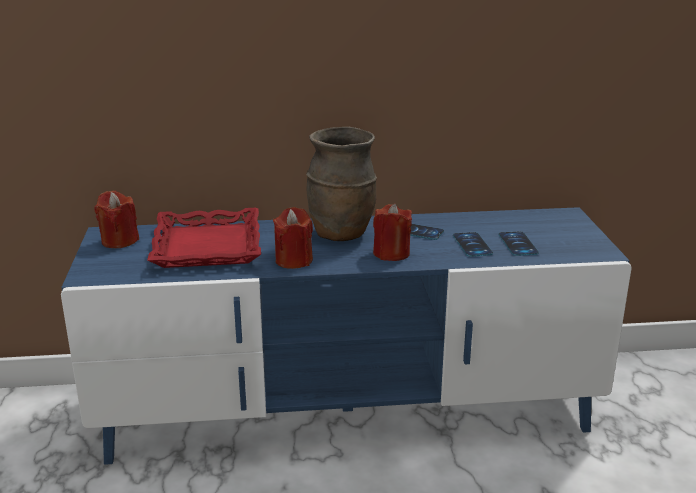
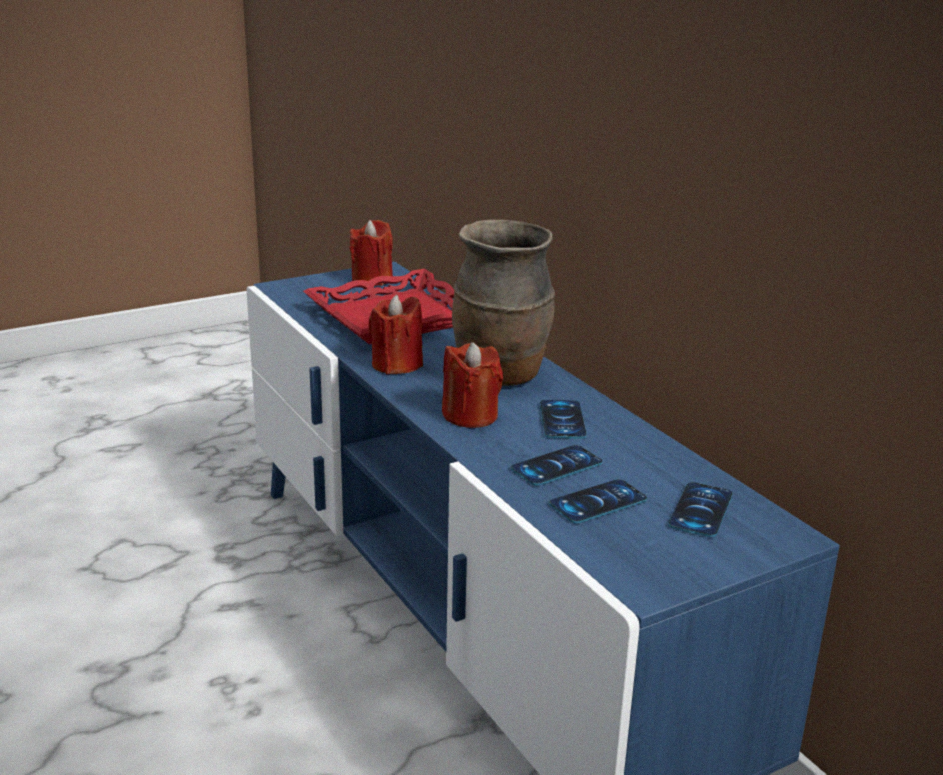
camera: 65 degrees right, 0 degrees up
(537, 224) = (701, 510): none -> phone

